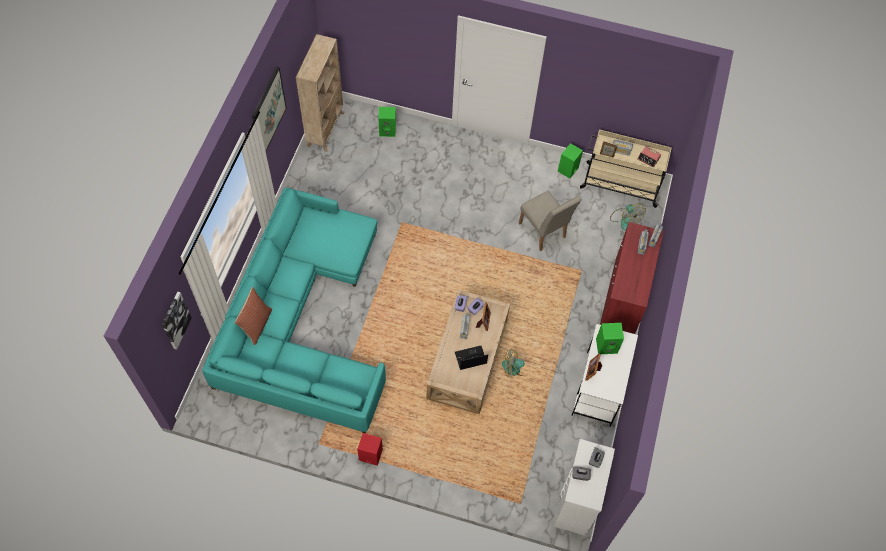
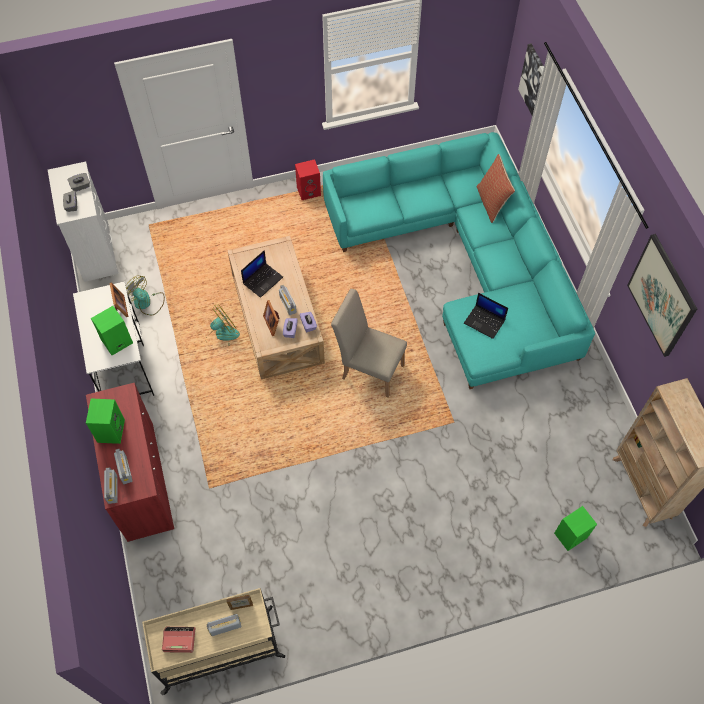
camera: 150 degrees right, 0 degrees up
(341, 242) = (485, 322): none -> laptop
(544, 233) = (281, 510): beige chair -> beige chair (368, 369)
(568, 170) = (303, 627): green speaker -> green speaker (110, 430)
(625, 219) = (188, 596): fan -> fan (146, 303)

